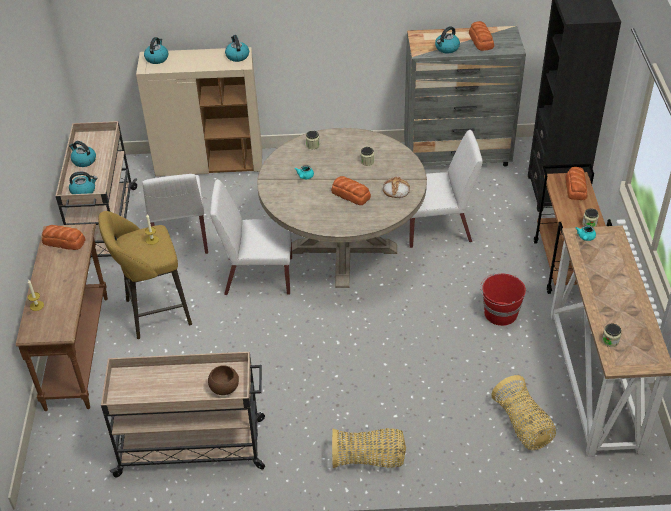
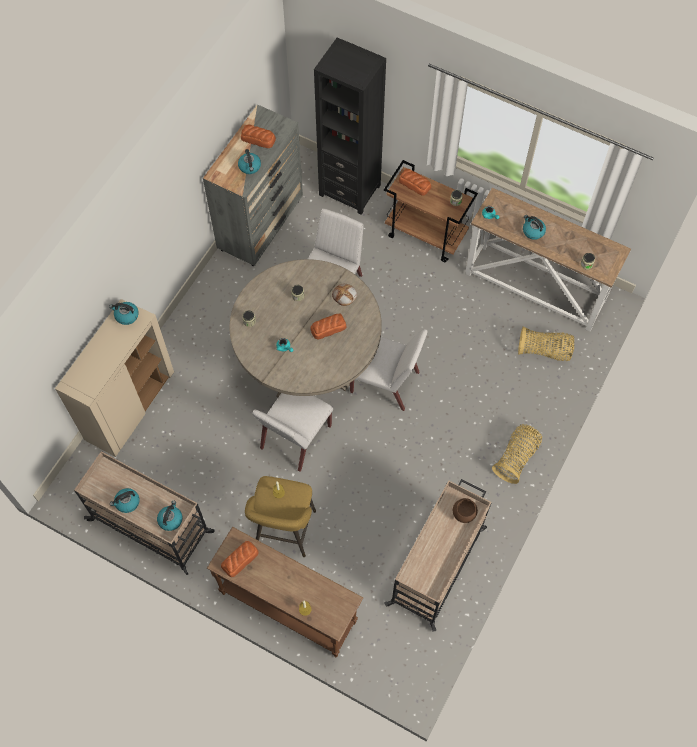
camera: 60 degrees left, 20 degrees up
(157, 58) = (78, 379): kettle -> kettle (532, 231)
(180, 237) = (208, 472): white chair -> white chair (385, 382)
(500, 313) = (443, 302): red bucket -> none

